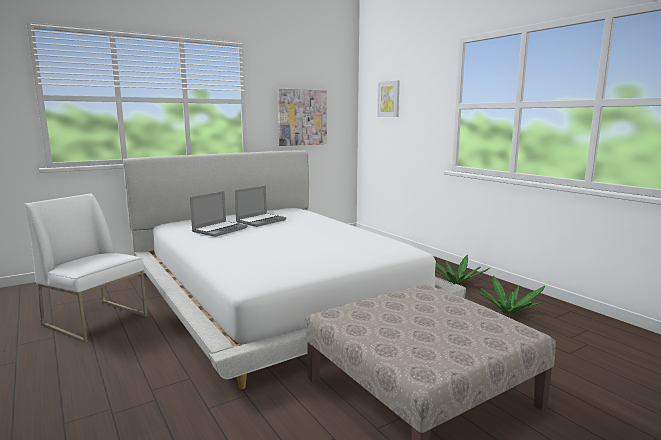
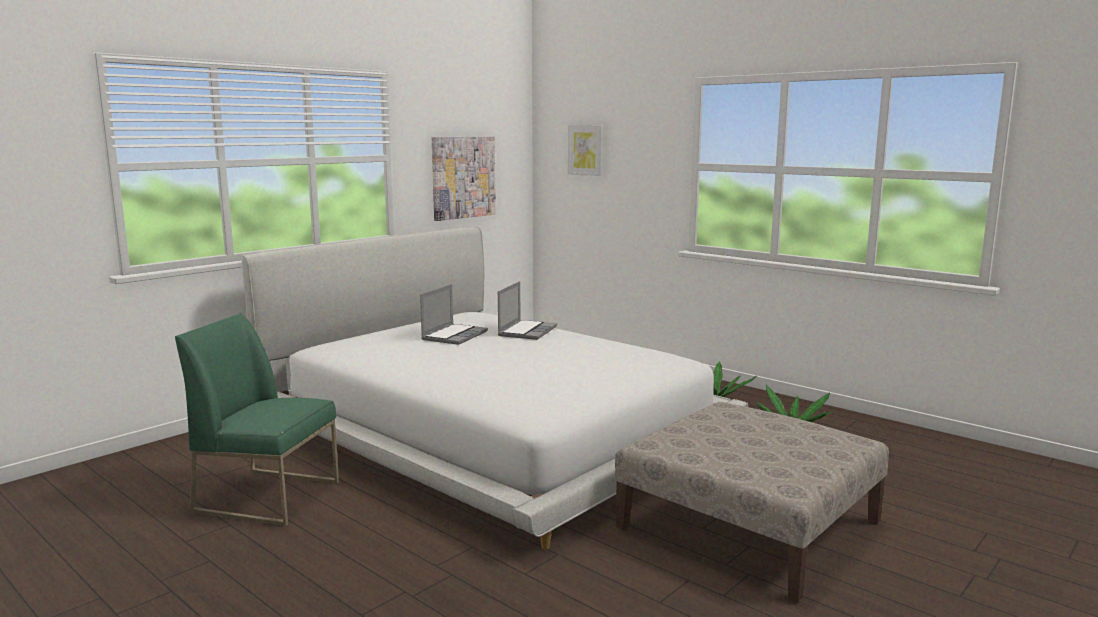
camera: 15 degrees left, 0 degrees up
(96, 320) = (269, 496): white chair -> green chair
(220, 230) = (412, 352): laptop -> laptop (527, 331)

